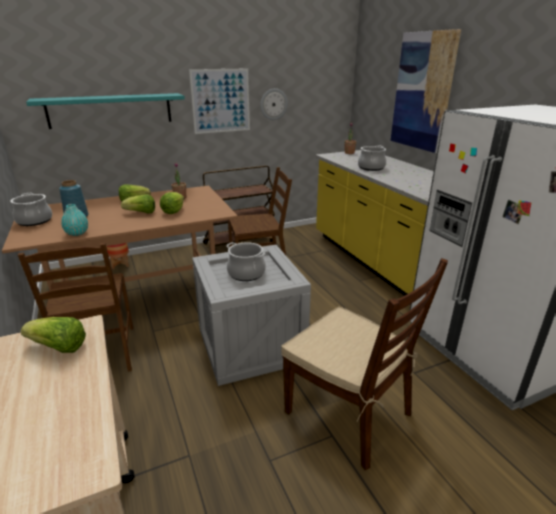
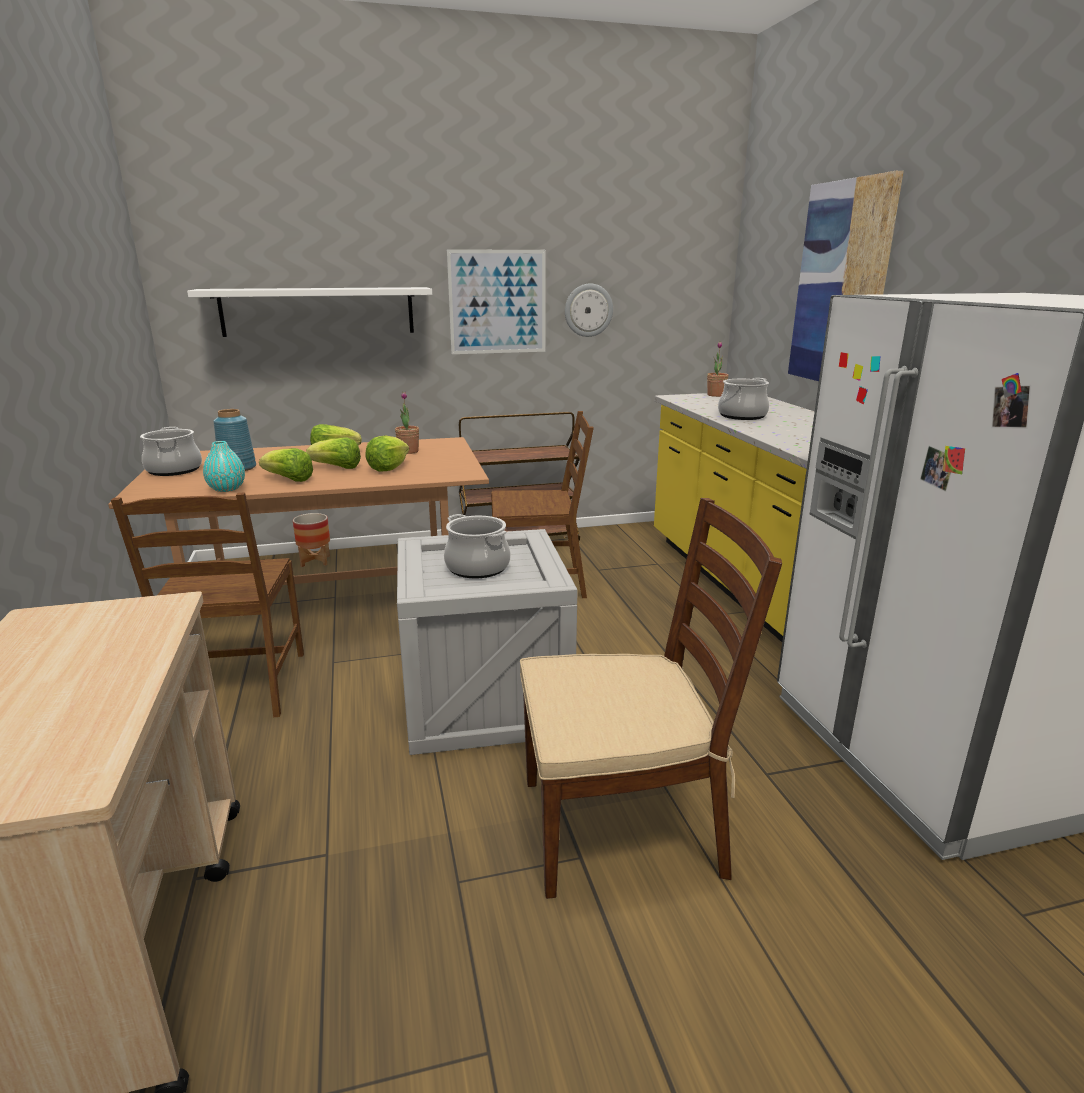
camera: 10 degrees right, 5 degrees down
(58, 347) = (116, 627): lettuce -> lettuce (289, 480)
(110, 110) = (318, 311): turquoise shelf -> white shelf
(349, 413) = (623, 825): brown chair -> brown chair turned 60 degrees counterclockwise

